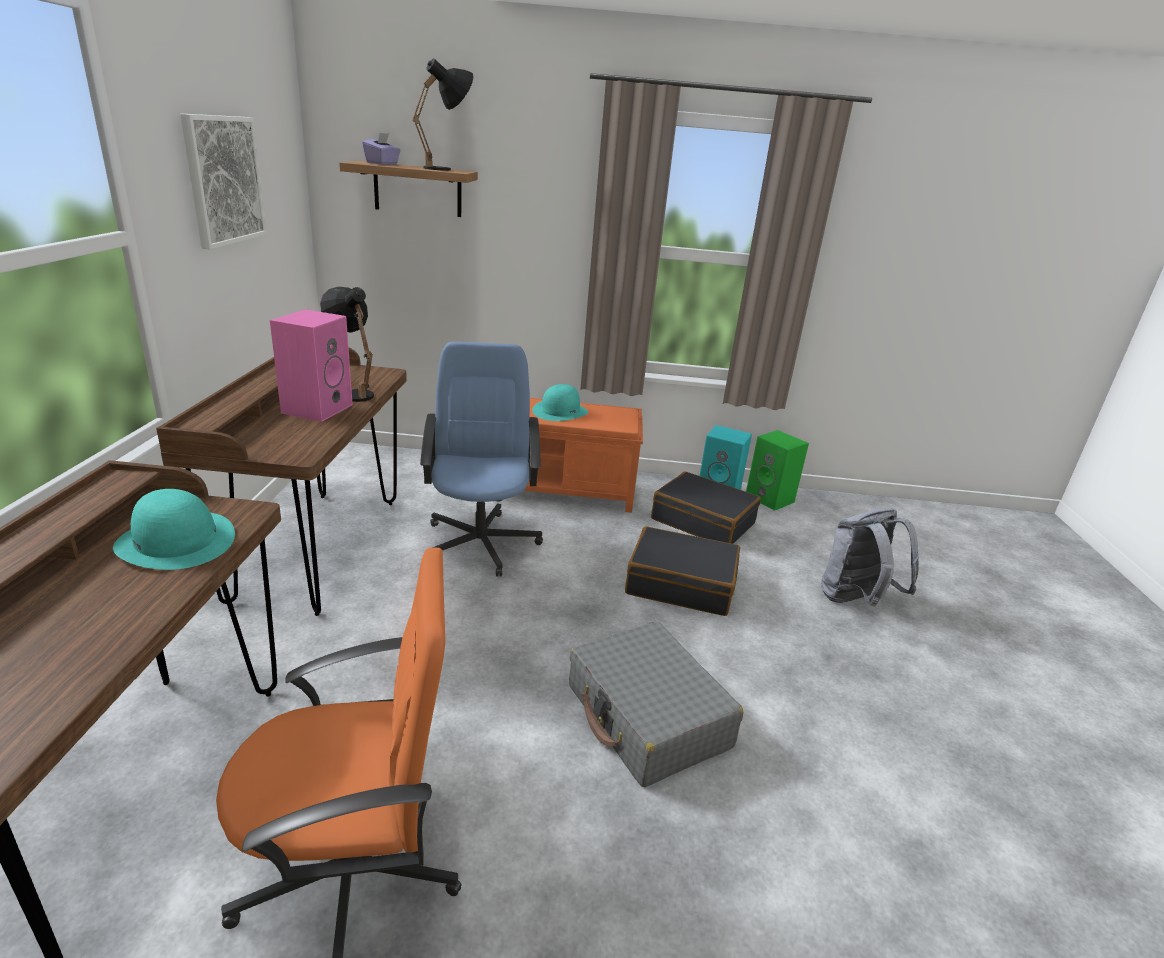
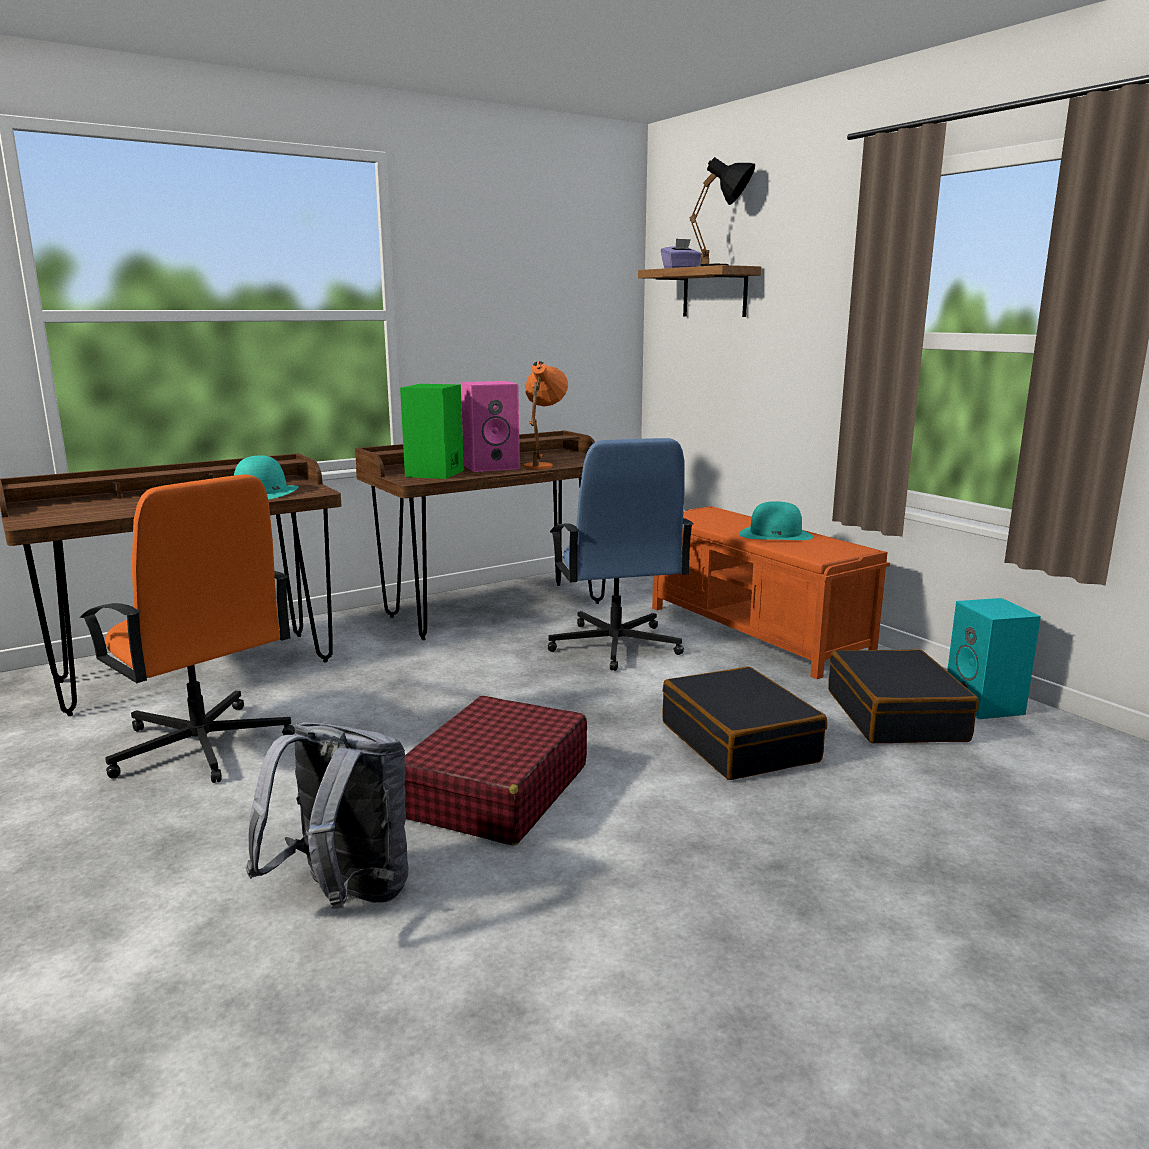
camera: 55 degrees right, 10 degrees down
(224, 180) = (512, 284): picture -> none
(355, 392) = (542, 464): black table lamp -> orange table lamp
(481, 542) = (615, 646): blue office chair -> blue office chair turned 120 degrees clockwise
(647, 717) = (496, 791): grey suitcase -> red suitcase
(771, 499) = (1066, 736): green speaker -> green speaker (435, 474)
(855, 601) = (952, 856): grey backpack -> grey backpack (344, 896)

